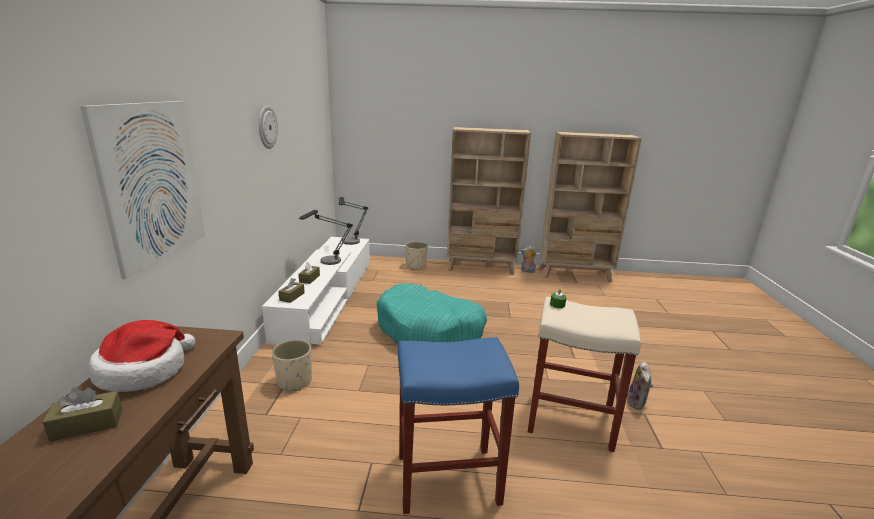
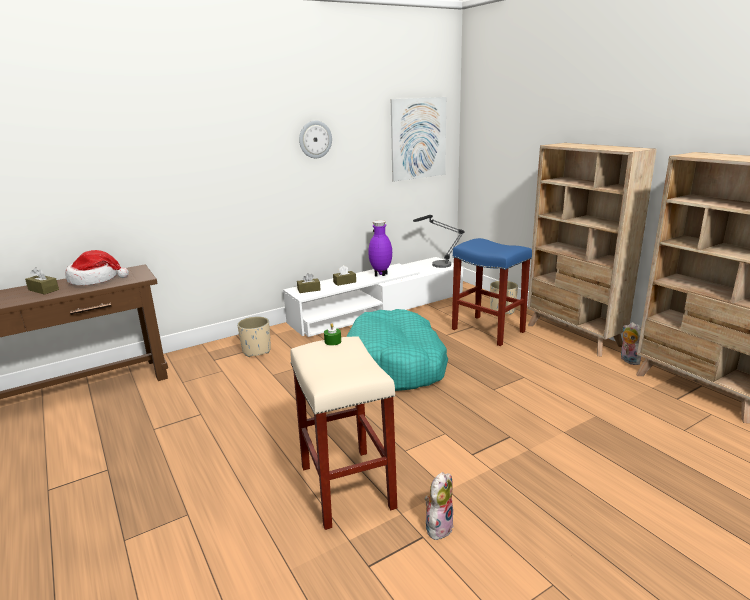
camera: 55 degrees right, 0 degrees up
(152, 183) = (157, 173): picture -> picture (418, 138)
(326, 263) = (381, 275): table lamp -> purple vase
(446, 479) = (208, 450): blue stool -> blue stool (487, 330)
(637, 403) = (438, 526): plush toy -> plush toy turned 150 degrees clockwise

